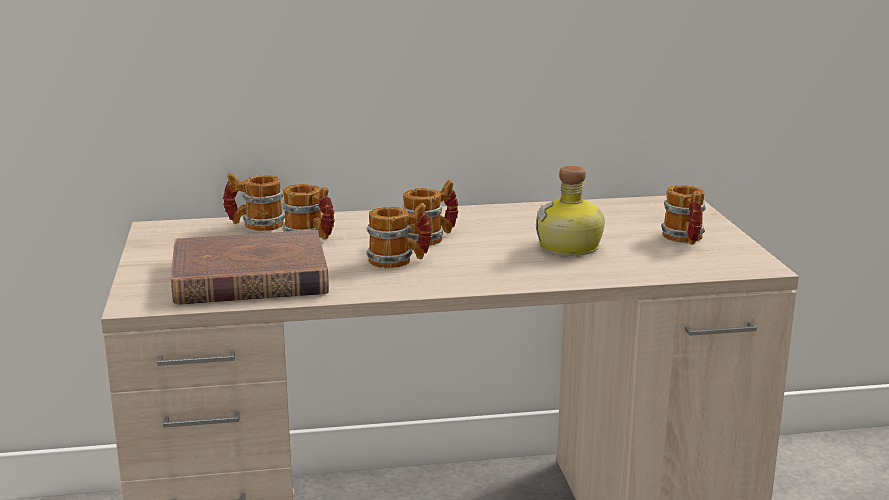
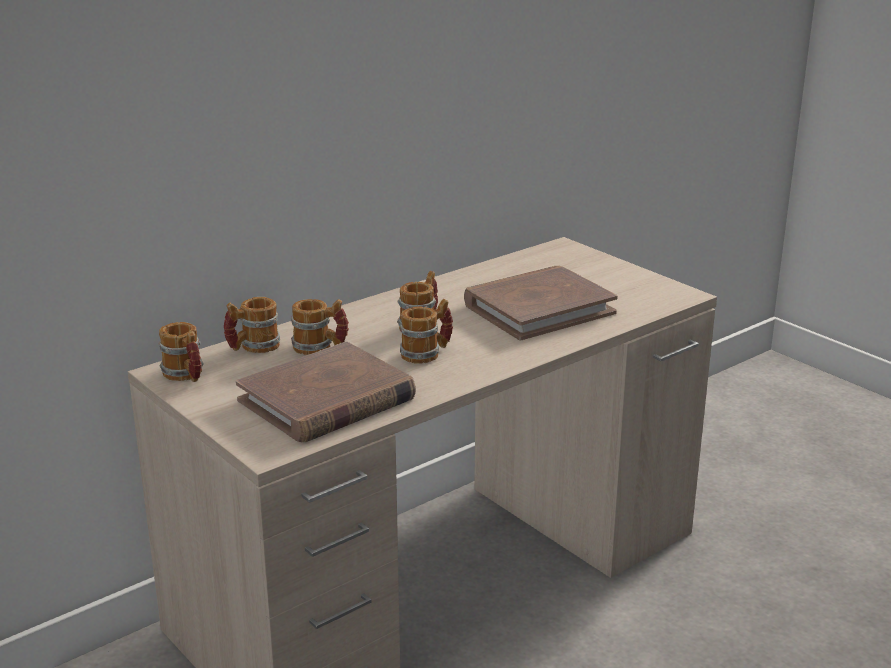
camera: 30 degrees left, 5 degrees up
(571, 247) = (539, 309): bottle -> brown book
(685, 239) = (608, 282): mug -> mug (186, 375)

